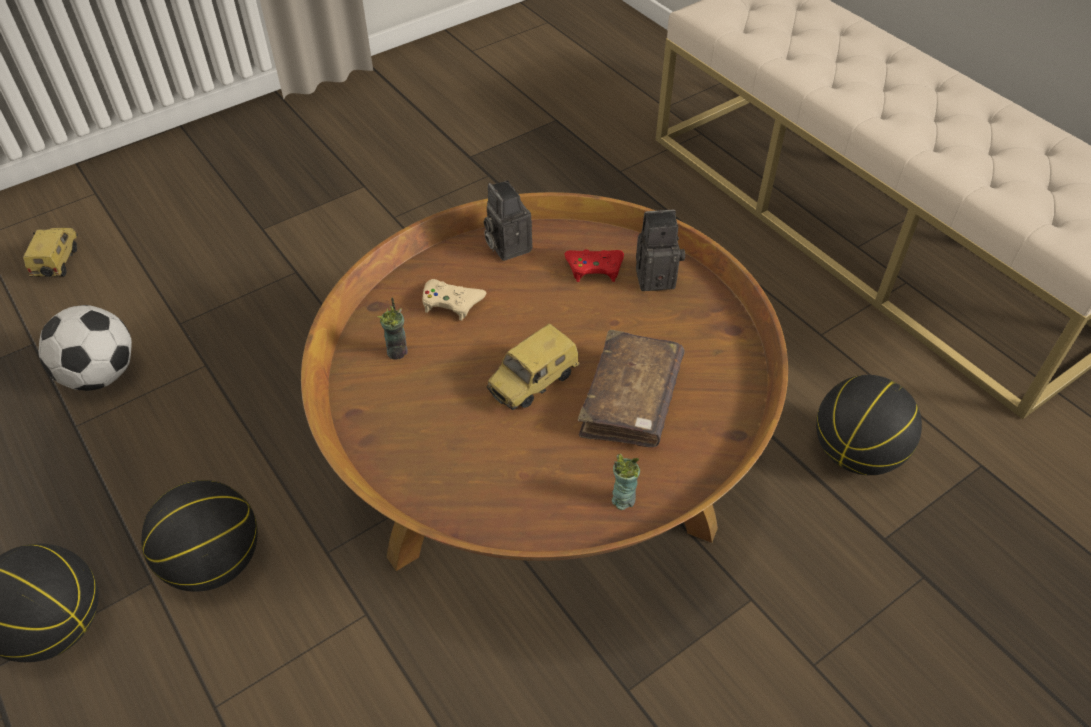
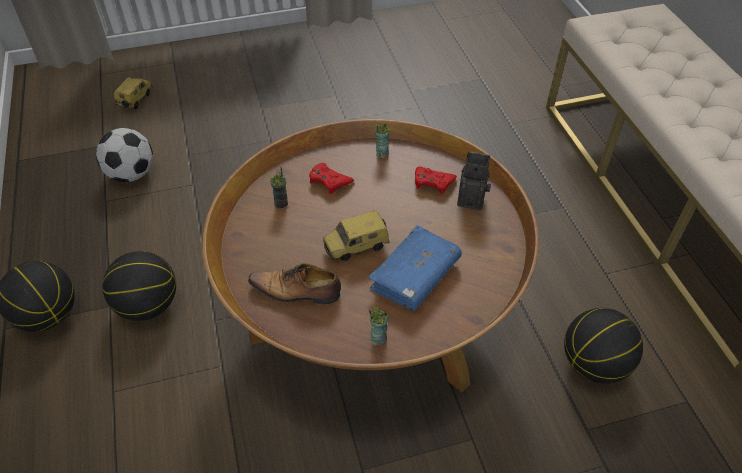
camera: 20 degrees right, 0 degrees up
(451, 302) = (329, 181): beige game controller -> red game controller
(480, 469) = (297, 291): none -> shoe
(506, 245) = (382, 153): camera -> cup
(631, 400) = (415, 276): brown book -> blue book

